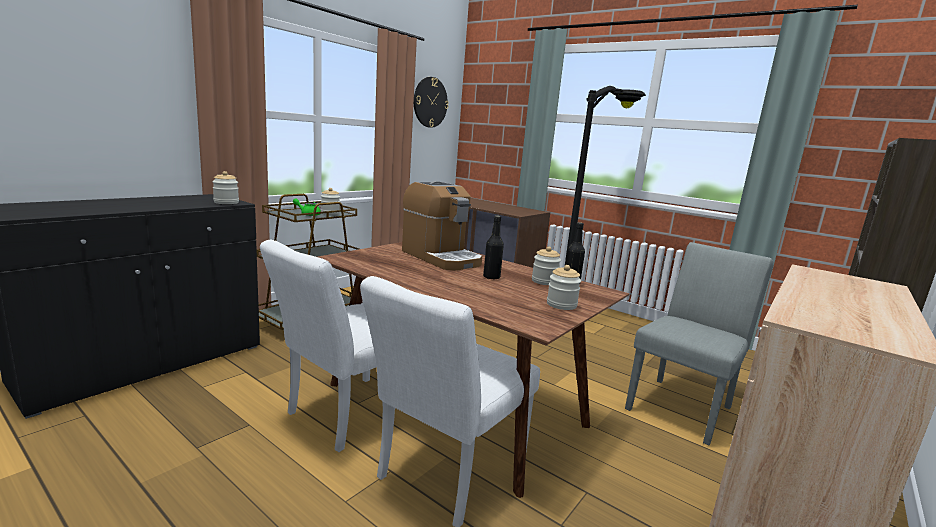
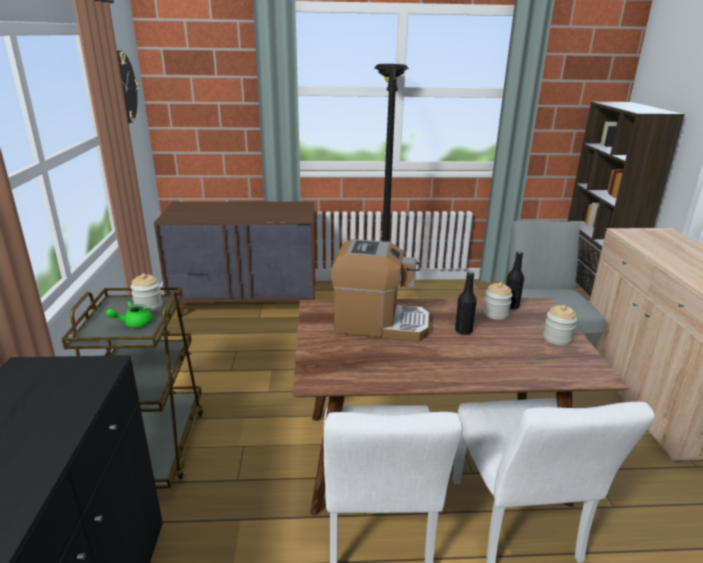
camera: 40 degrees left, 10 degrees up
(226, 202) = (91, 373): jar -> none

